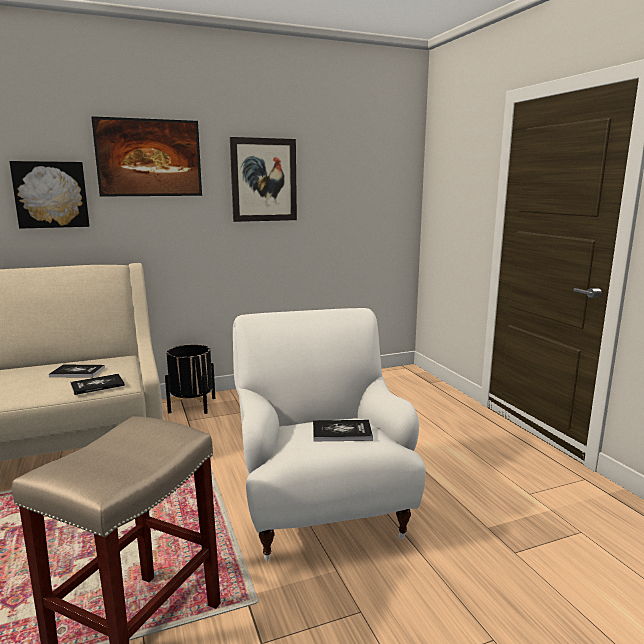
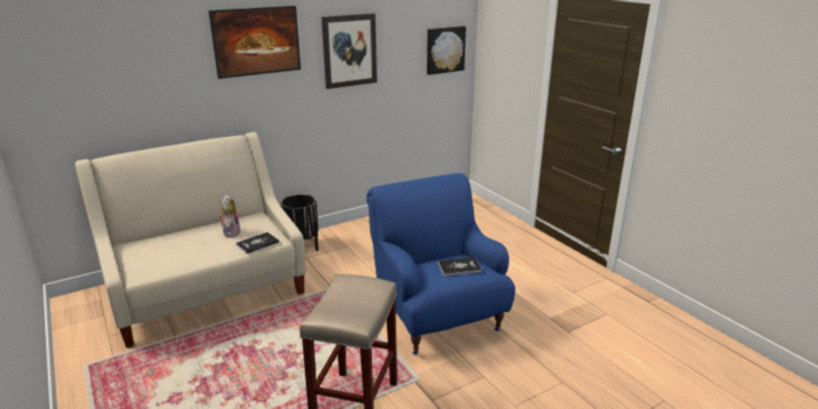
camera: 10 degrees left, 10 degrees up
(51, 194) = (178, 81): picture -> picture (445, 50)
(77, 372) = (231, 232): book -> plush toy
(320, 509) = (437, 317): white armchair -> blue armchair

